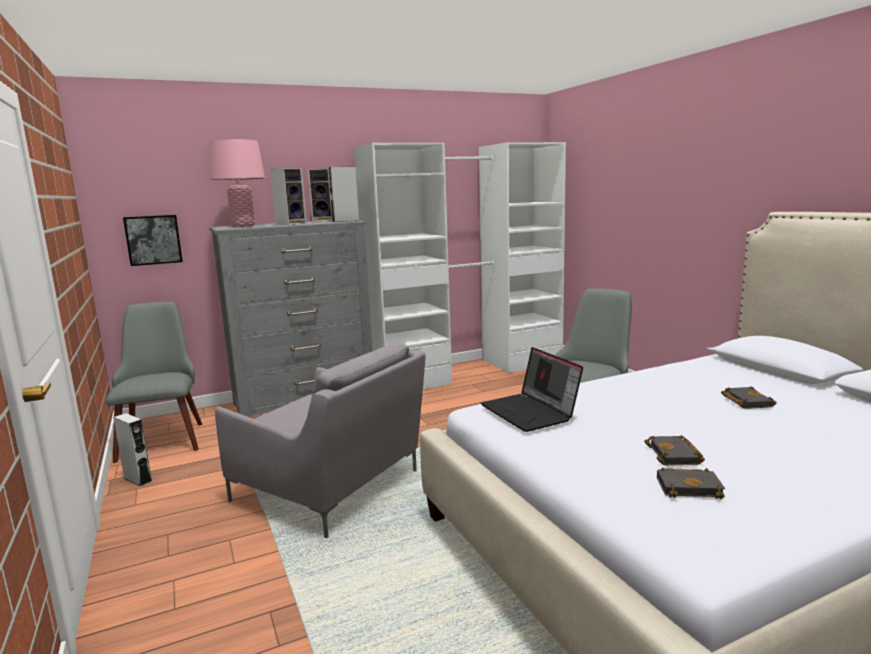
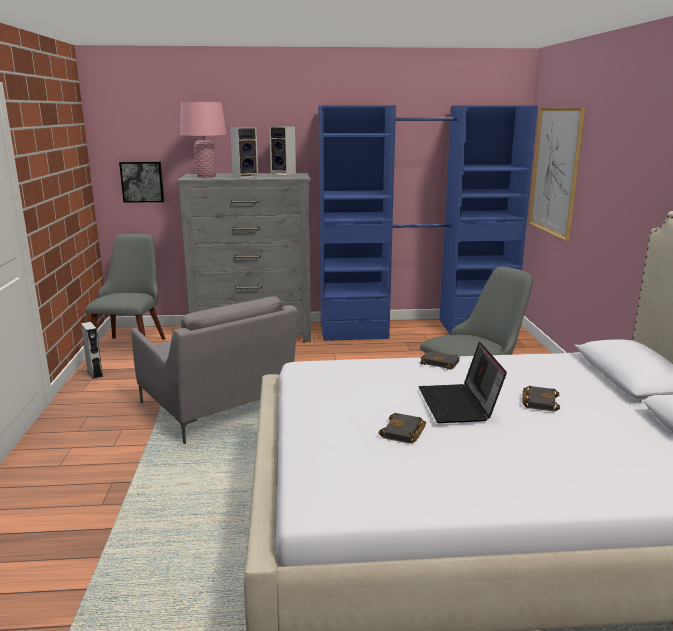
camera: 20 degrees right, 5 degrees up
(345, 221) = (294, 177): grey speaker -> none
(469, 371) = (416, 329): white wardrobe -> blue wardrobe
(531, 412) = (336, 375): laptop -> laptop (459, 405)
(588, 202) = (555, 171): none -> picture
(690, 487) = (377, 457): black book -> black book (441, 363)

